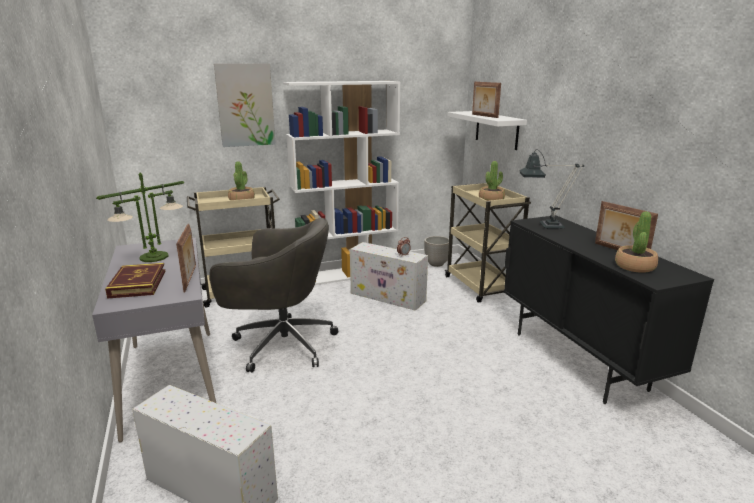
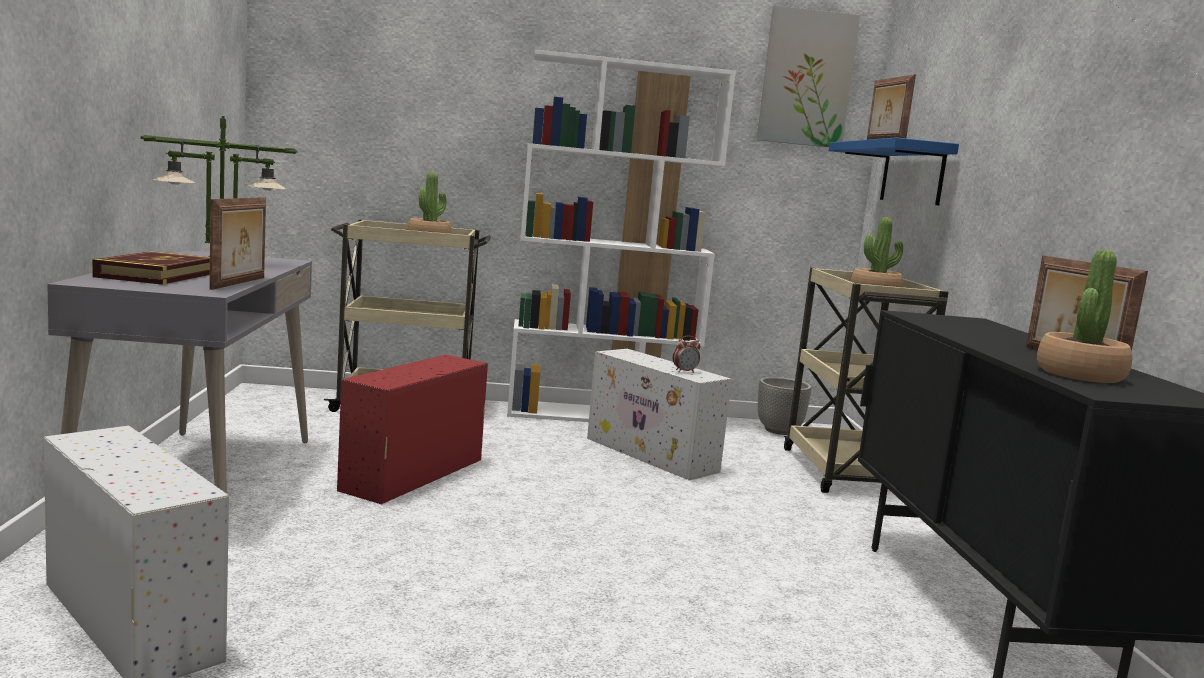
camera: 15 degrees right, 10 degrees down
(245, 105) = (467, 88): picture -> picture (806, 78)
(281, 344) = (412, 475): grey office chair -> red storage box
(496, 129) = (912, 174): white shelf -> blue shelf
(545, 226) = (943, 322): table lamp -> none

